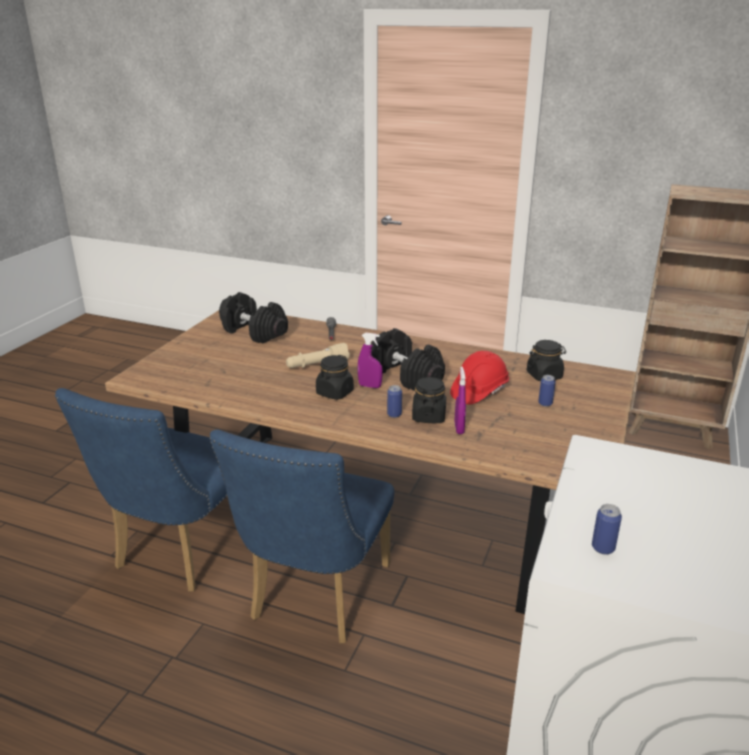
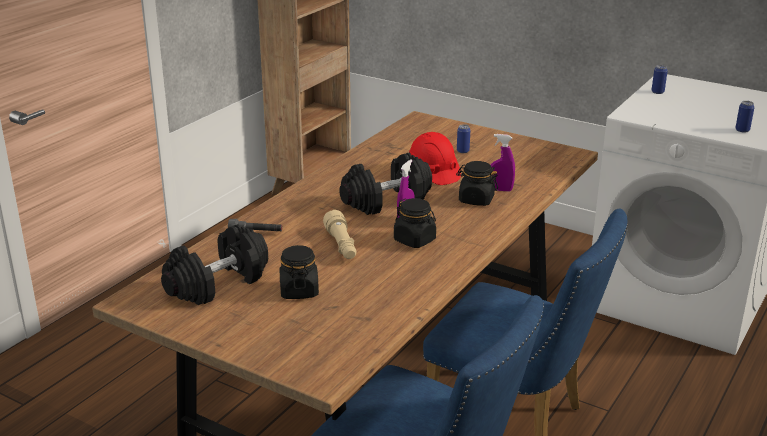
camera: 80 degrees left, 0 degrees up
(394, 414) = (469, 214): can -> can (657, 92)
(544, 375) = (410, 143): black jar -> black jar (299, 291)

